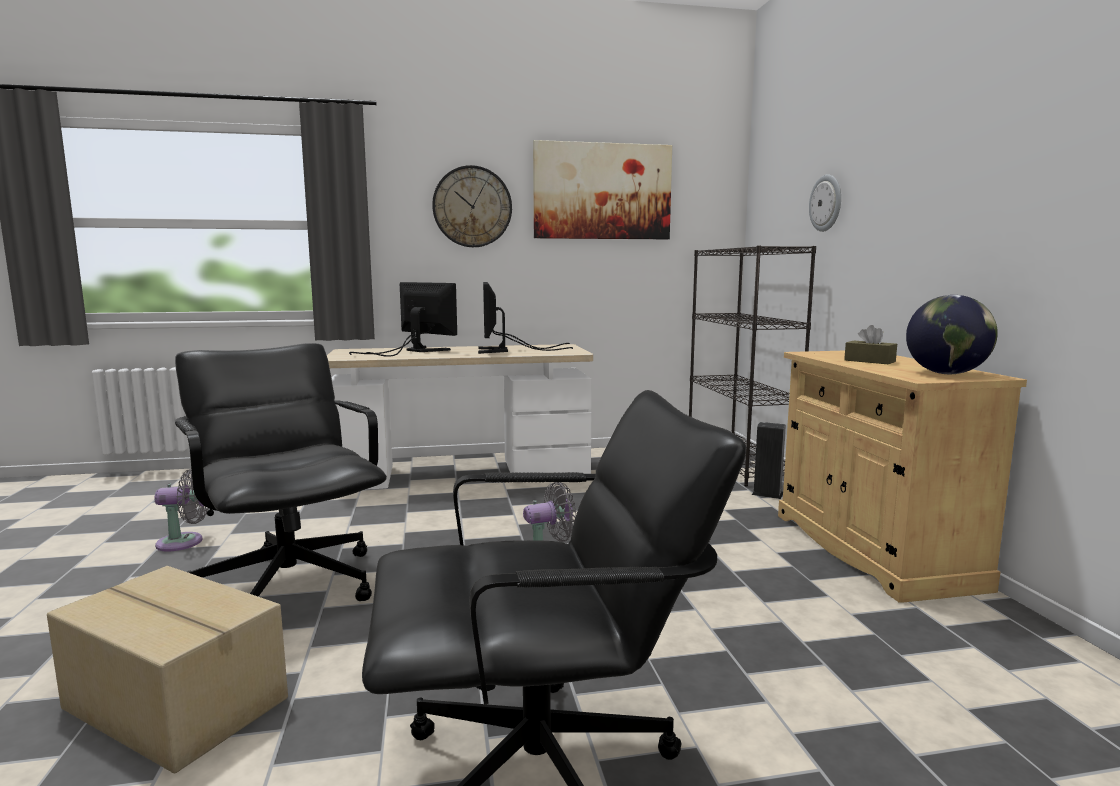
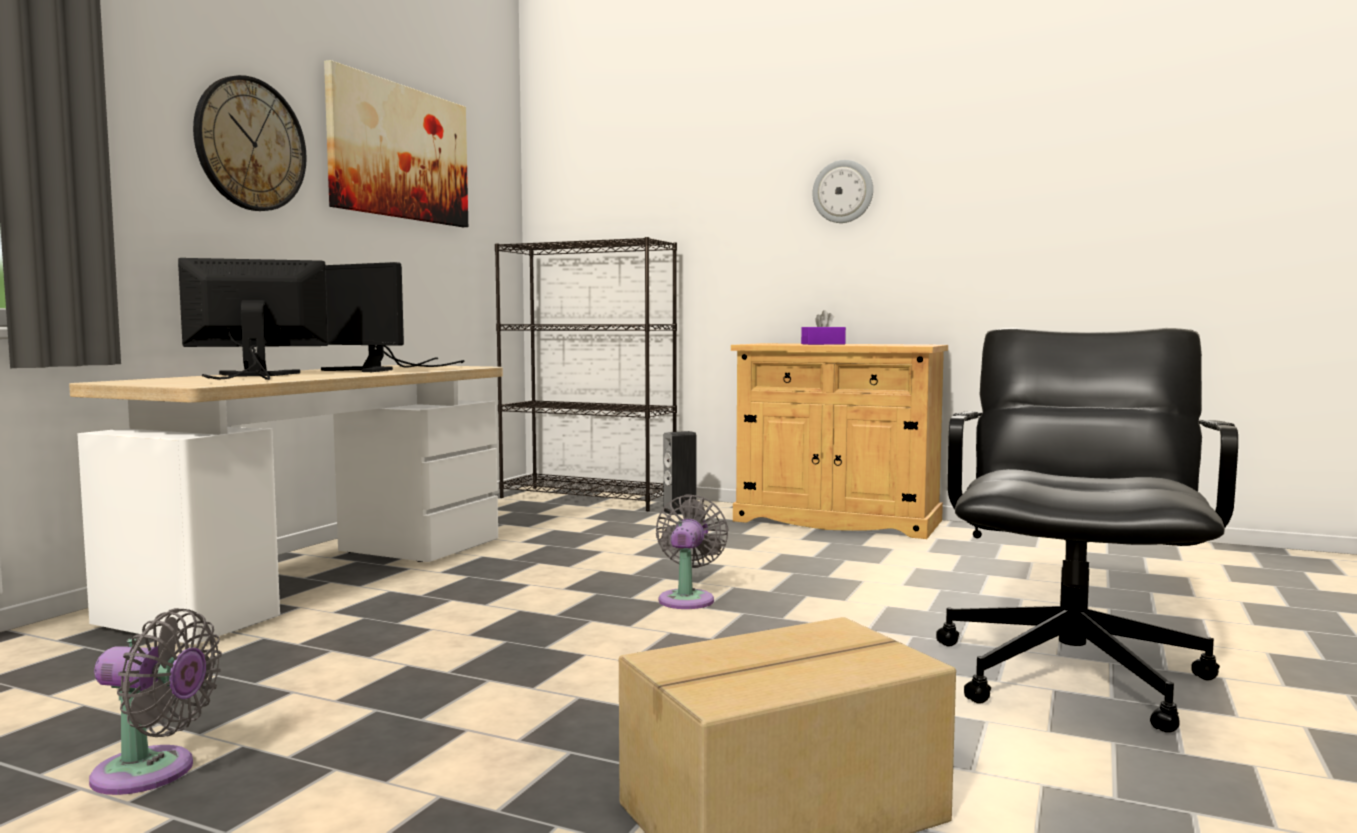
camera: 55 degrees left, 5 degrees down
(184, 542) = (152, 773): grey fan -> grey fan turned 75 degrees clockwise
(290, 585) = (519, 714): black office chair -> none
(826, 203) = (679, 199): wall clock -> wall clock (843, 192)
(869, 361) = (823, 344): brown tissue box -> purple tissue box
(946, 374) = (906, 344): globe -> none

